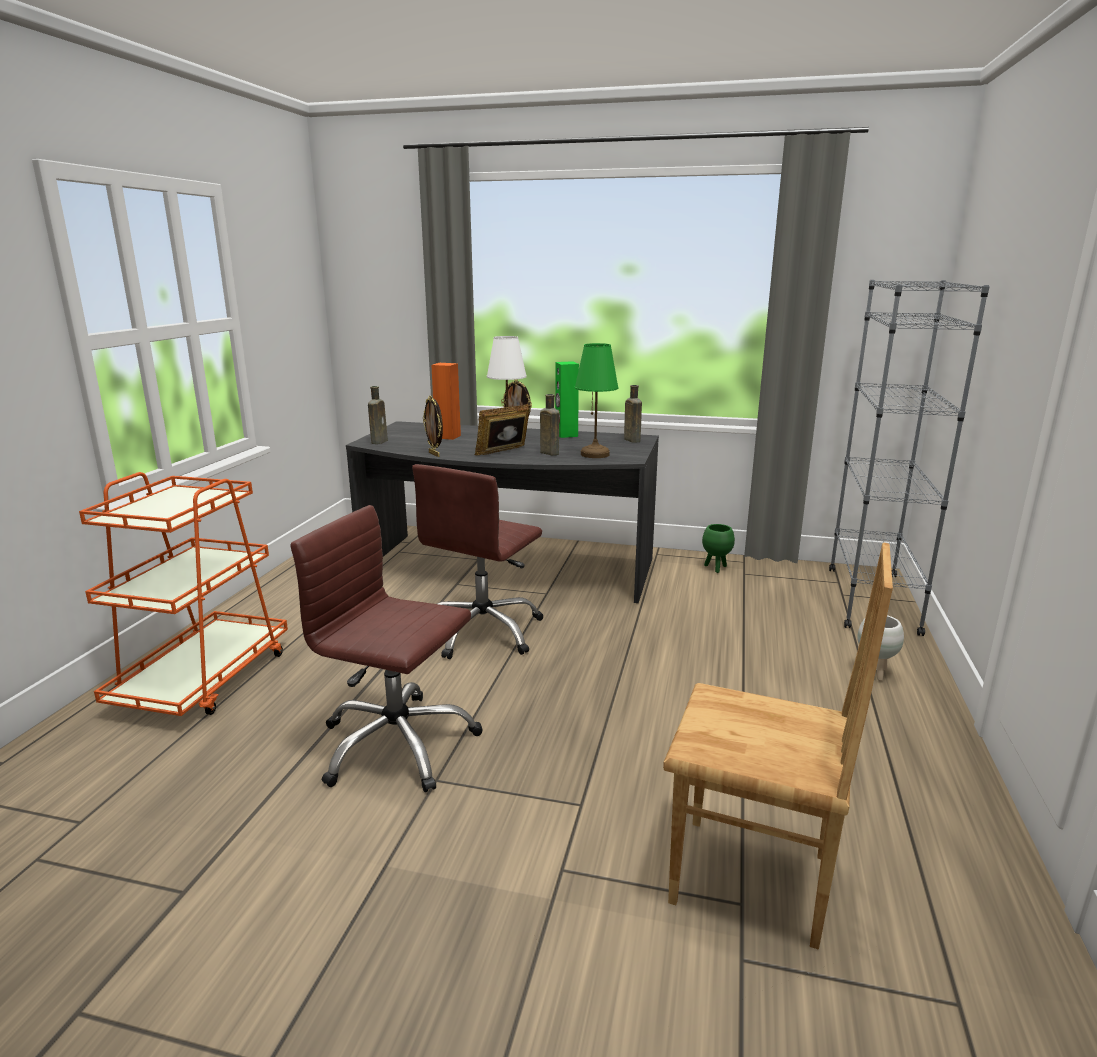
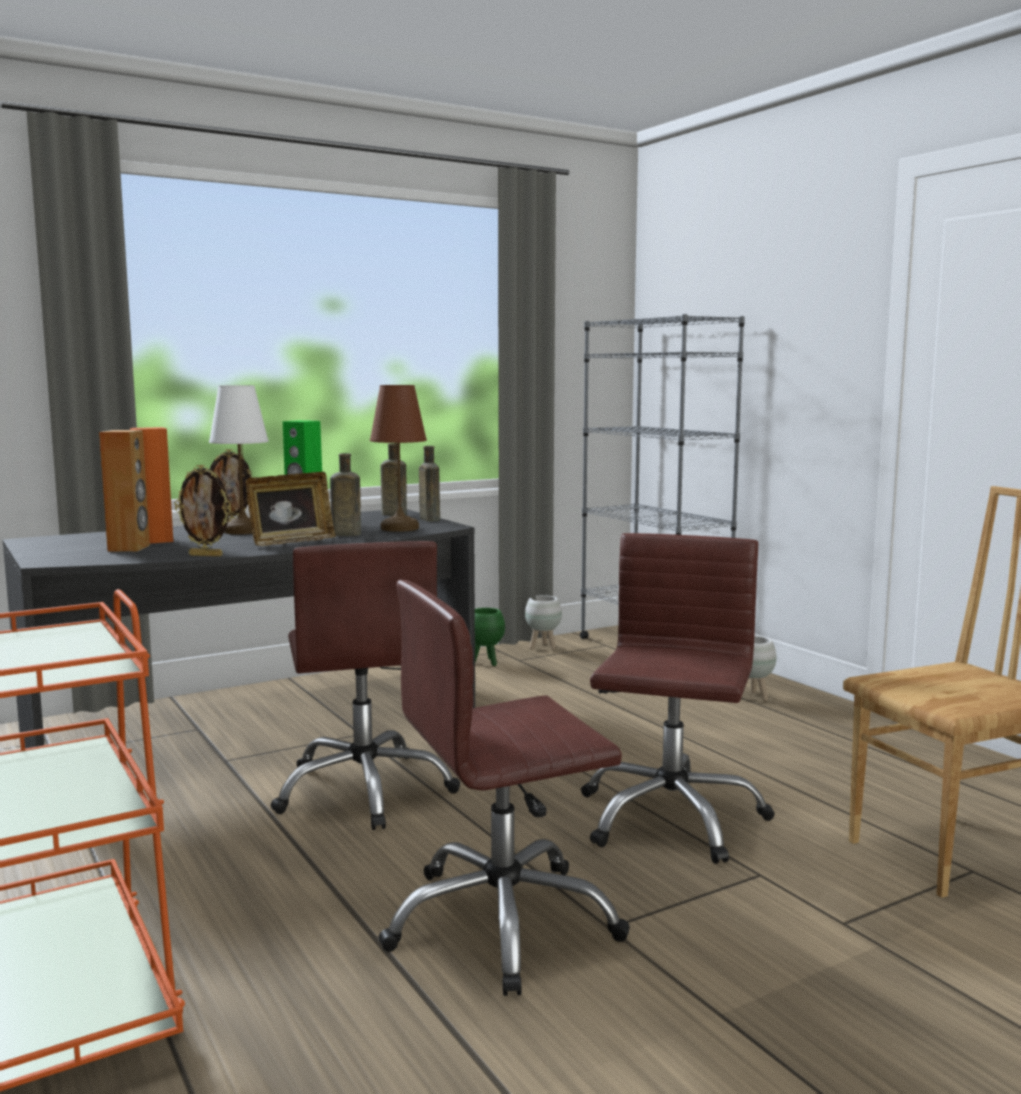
camera: 45 degrees left, 10 degrees down
(380, 441) = (67, 557): brown bottle -> brown bottle (429, 519)
(421, 440) = (129, 548): none -> brown speaker
(504, 452) = (291, 541): picture frame -> picture frame turned 135 degrees counterclockwise
(595, 454) = (399, 528): green table lamp -> brown table lamp
(607, 734) = (669, 818): none -> brown office chair
(782, 569) = (542, 647): none -> white planter

